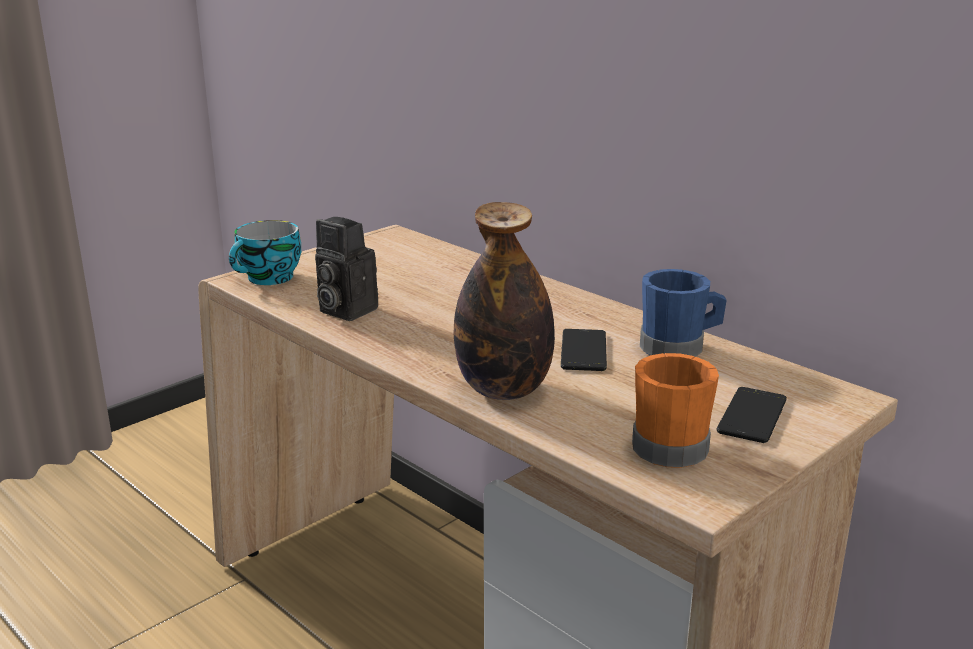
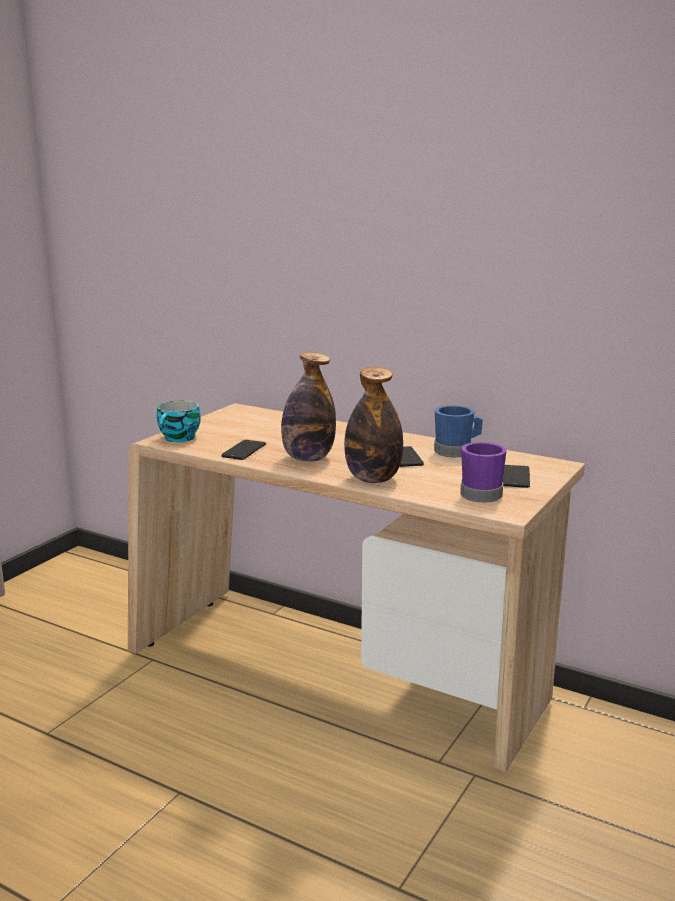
camera: 15 degrees left, 5 degrees down
(344, 310) = (244, 450): camera -> phone
(428, 335) = (308, 458): none -> bottle
(670, 444) = (480, 493): orange mug -> purple mug

